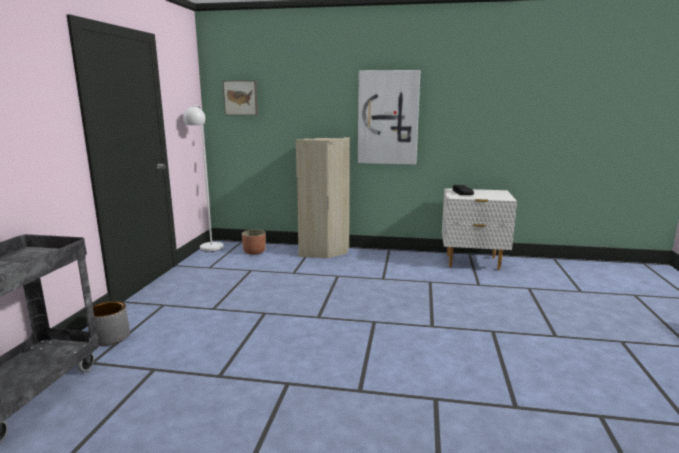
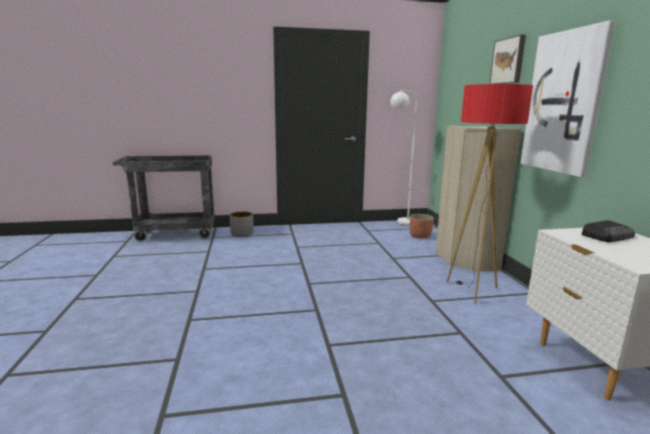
camera: 70 degrees right, 0 degrees up
(241, 98) = (456, 83): picture -> picture (508, 61)
(375, 263) = (472, 290): none -> floor lamp

